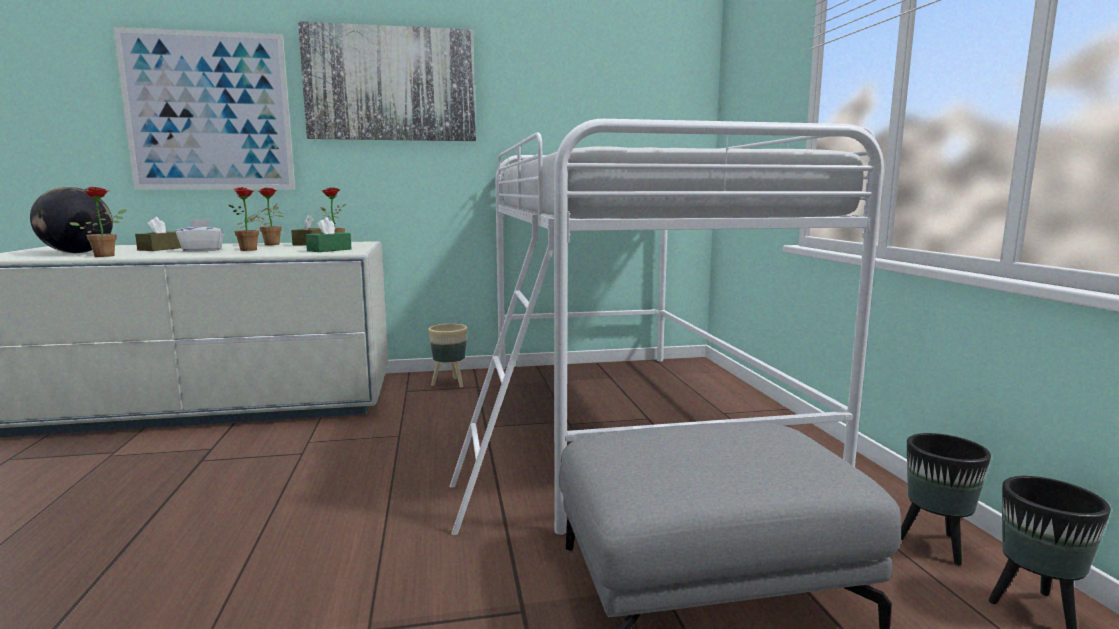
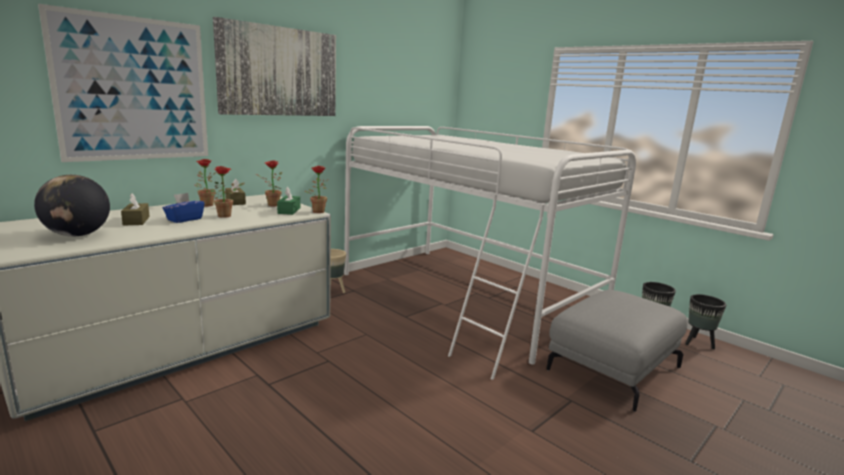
camera: 35 degrees left, 5 degrees up
(107, 255) = (133, 236): potted plant -> potted plant (317, 211)
(202, 250) = (184, 219): white tissue box -> blue tissue box

